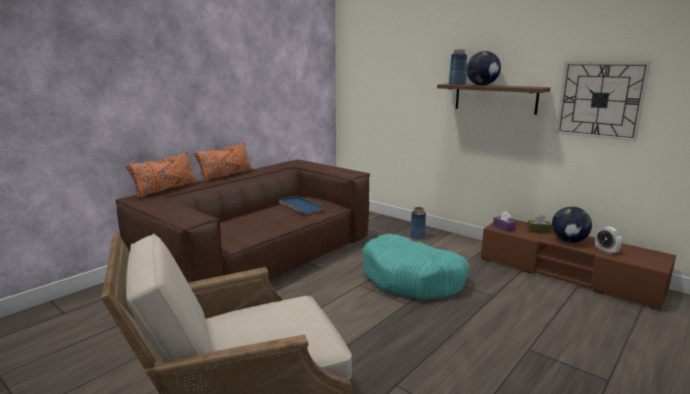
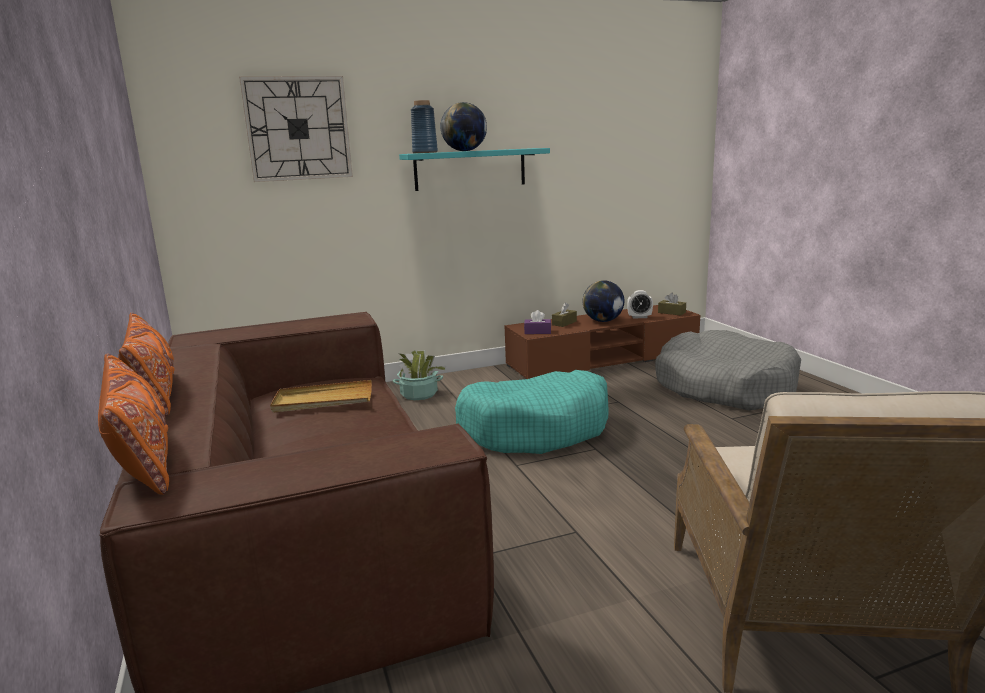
camera: 60 degrees left, 0 degrees up
(300, 206) = (323, 400): blue tray -> beige tray
(417, 237) = (419, 394): blue vase -> potted plant
(495, 98) = (470, 169): brown shelf -> turquoise shelf
(595, 337) = (724, 387): none -> grey dog bed
(600, 100) = (586, 158): wall clock -> wall clock (298, 129)
(647, 261) = (671, 312): none -> brown tissue box

